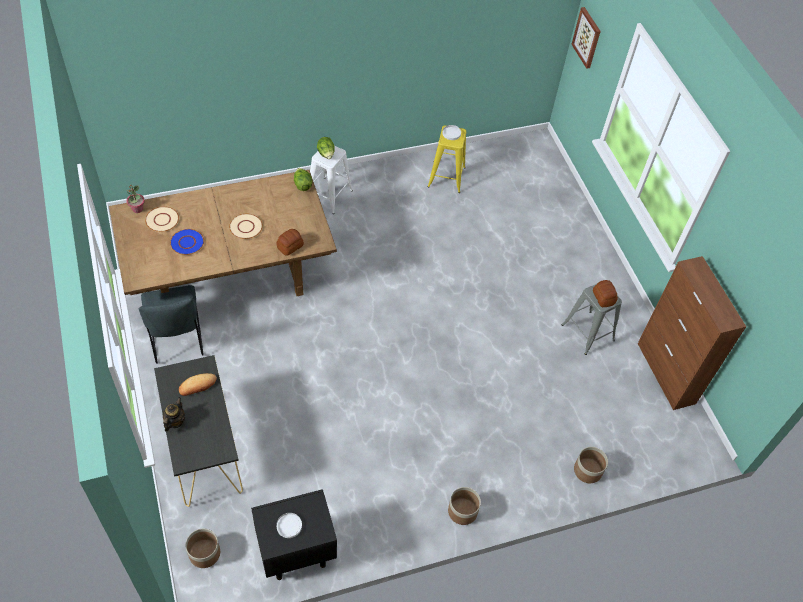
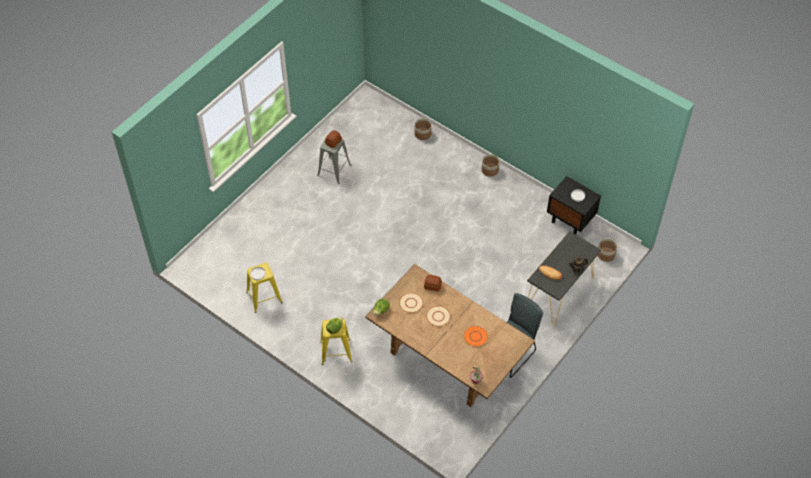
camera: 120 degrees left, 0 degrees up
(162, 220) = (471, 361): beige plate -> beige plate (411, 303)
(187, 242) = (475, 336): blue plate -> orange plate
(329, 195) = (336, 352): white stool -> yellow stool
(587, 37) = (166, 186): picture -> none
(666, 373) = (333, 127): brown cabinet -> none

